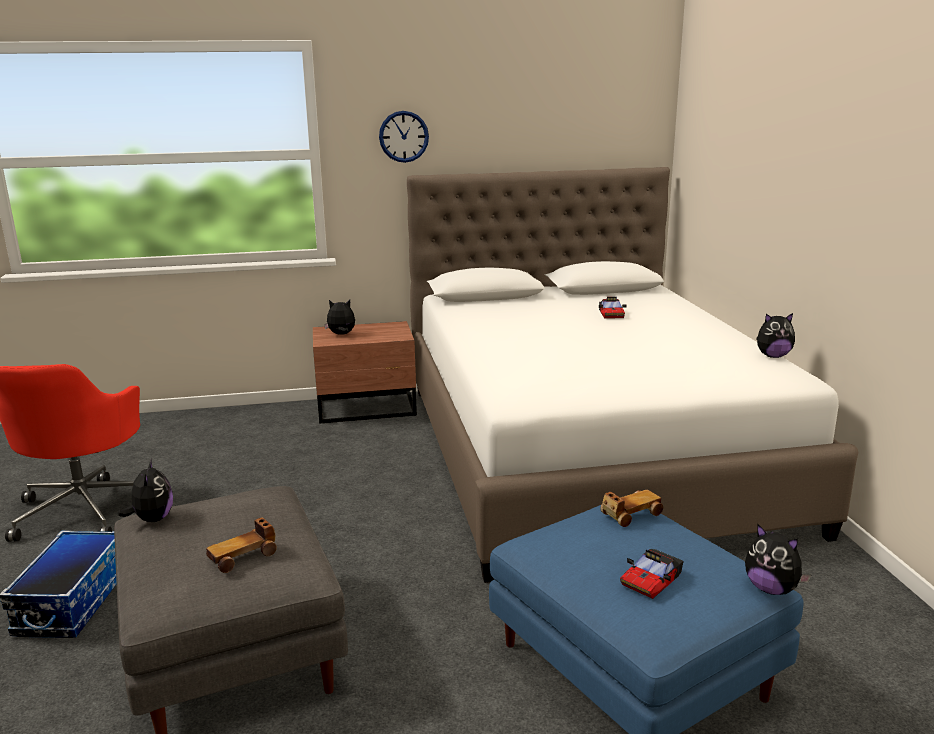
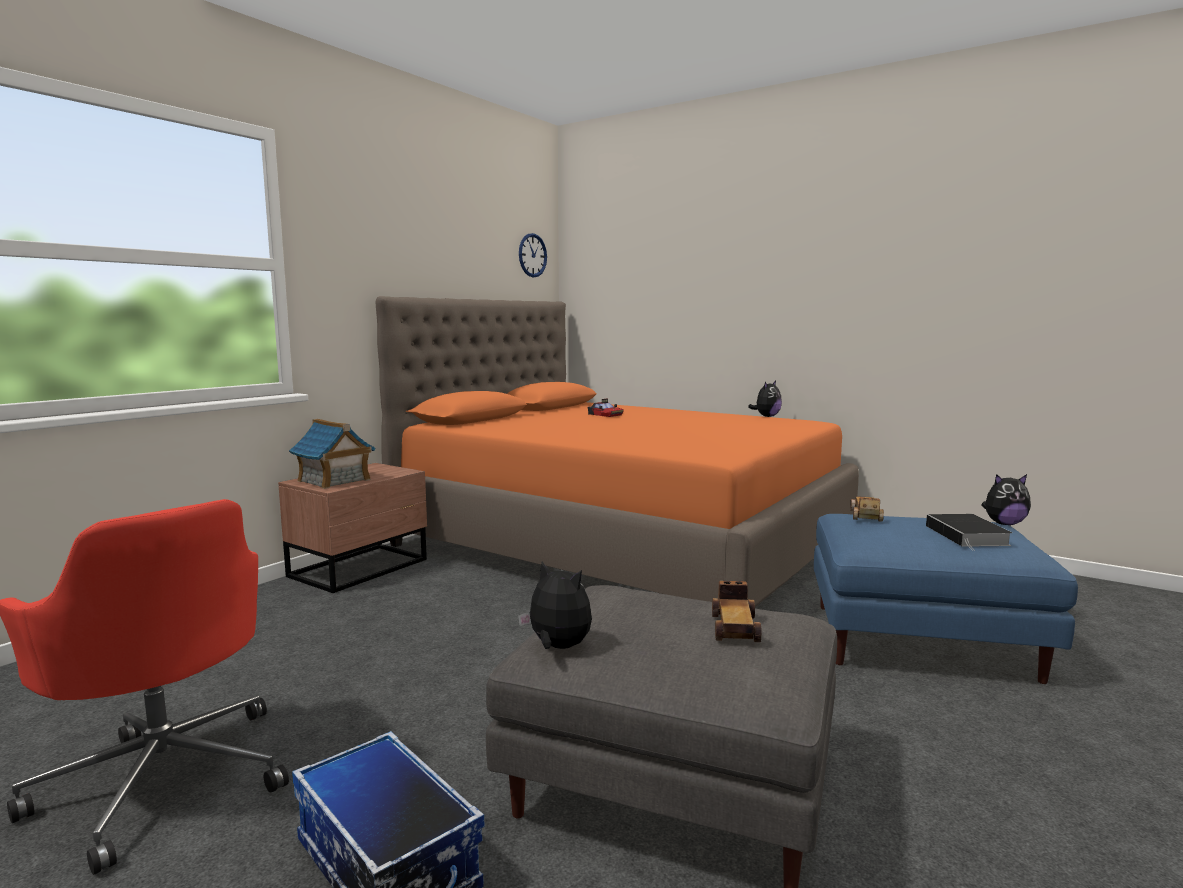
camera: 45 degrees left, 10 degrees down
(341, 334) = (334, 480): plush toy -> toy house
(403, 136) = (367, 254): wall clock -> wall clock (532, 255)
(587, 452) = (622, 542): white bed -> orange bed
(651, 580) = (968, 536): toy car -> book

